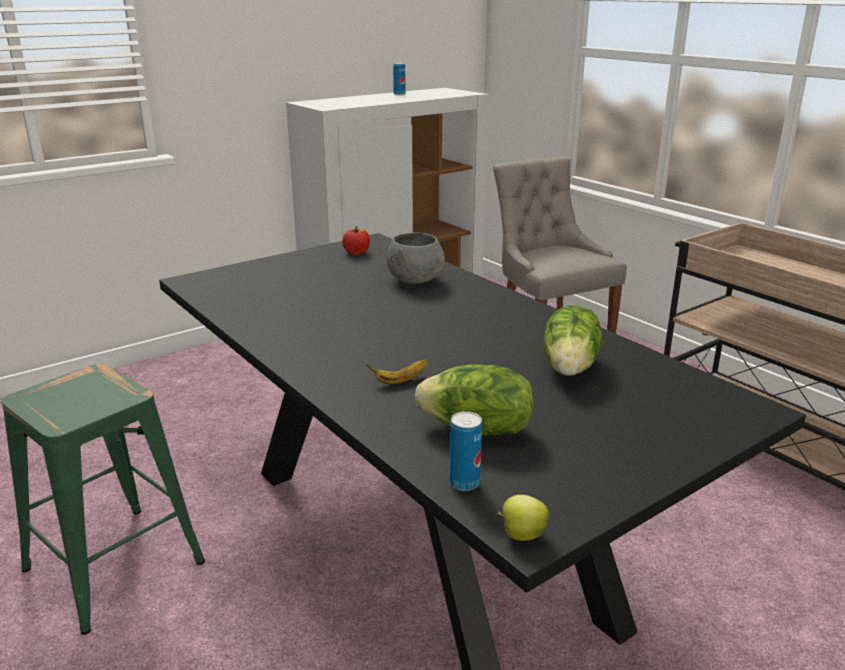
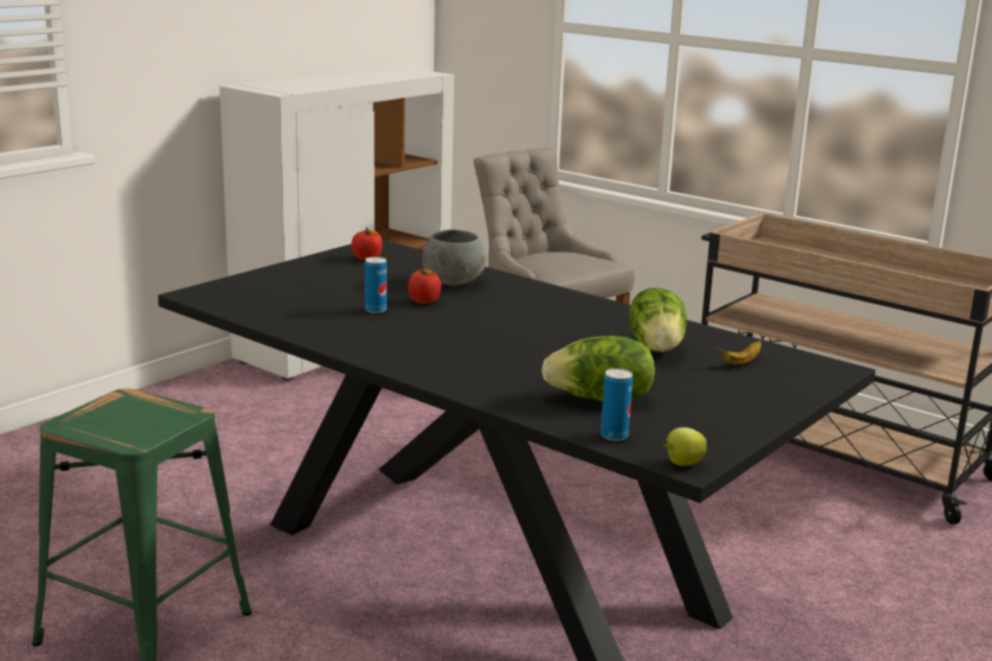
camera: 15 degrees left, 5 degrees down
(376, 299) = (424, 301): none -> apple
(399, 94) = (348, 74): can -> can (375, 310)
(400, 381) = (503, 368): banana -> banana (741, 362)

